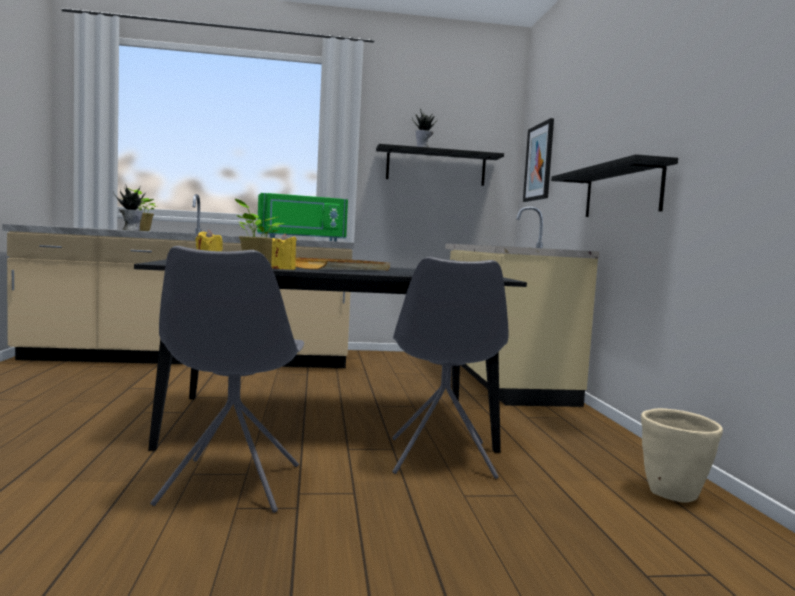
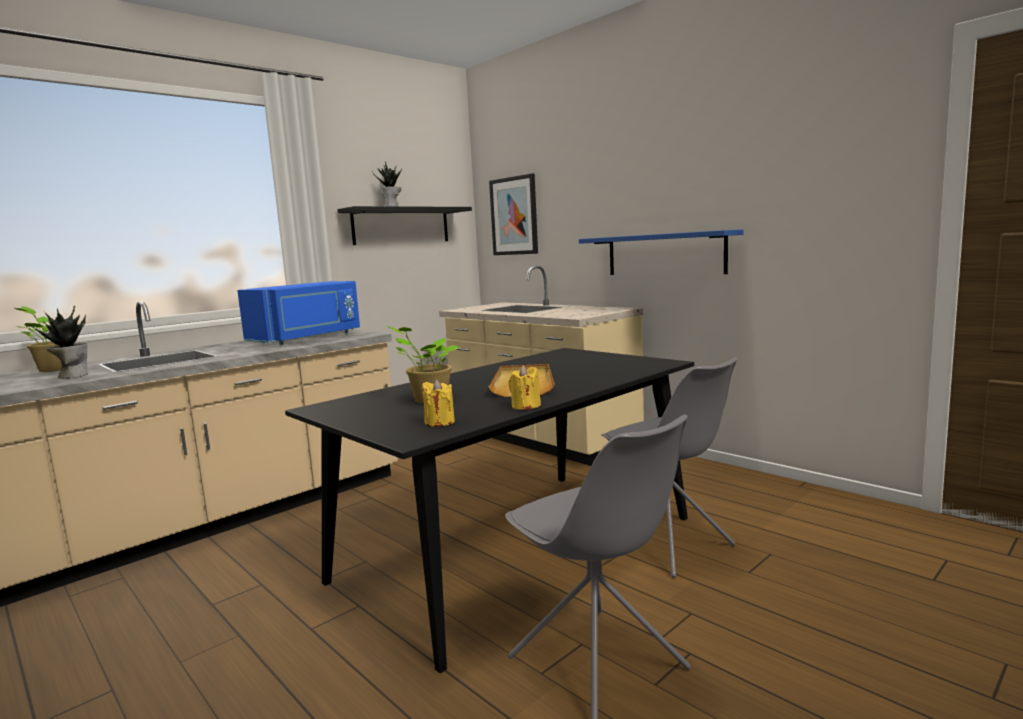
camera: 35 degrees left, 5 degrees up
(301, 239) = (308, 338): green microwave -> blue microwave
(621, 192) = (664, 254): black shelf -> blue shelf
(674, 495) = (828, 507): beige planter -> none

